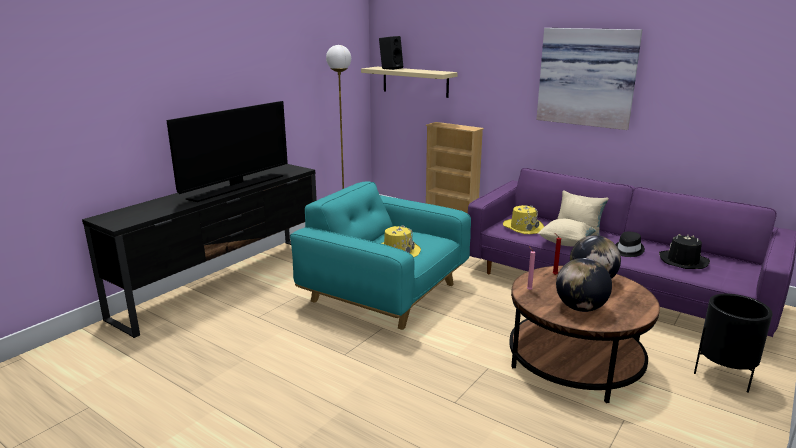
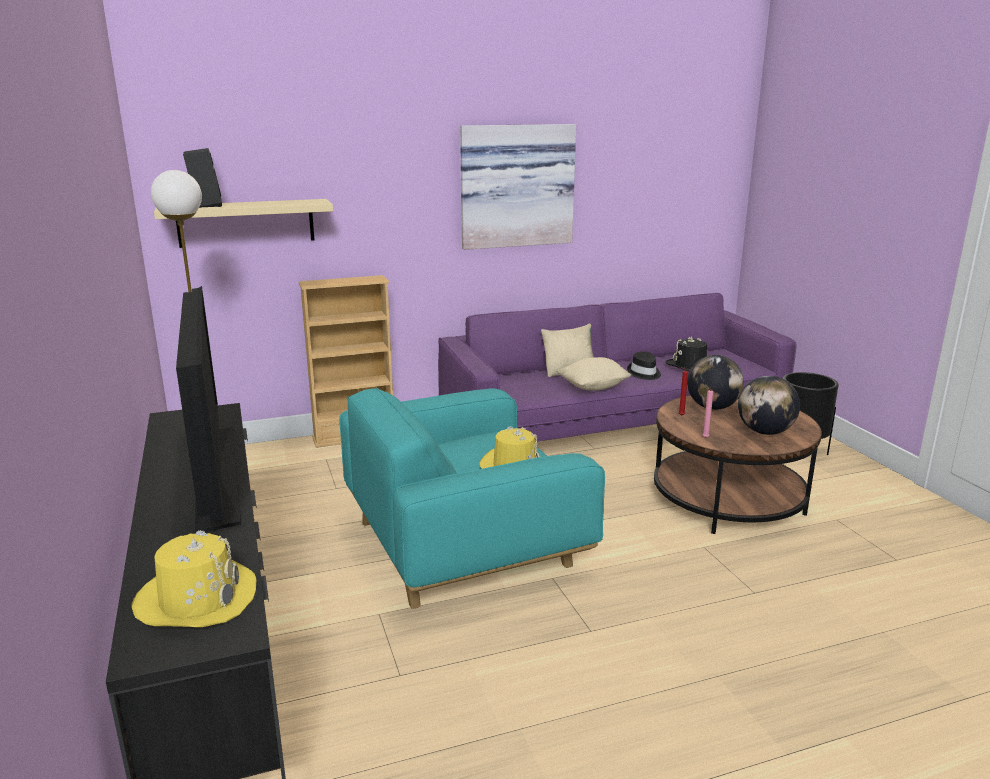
camera: 55 degrees left, 0 degrees up
(523, 227) = (526, 388): yellow hat -> yellow hat (197, 598)

